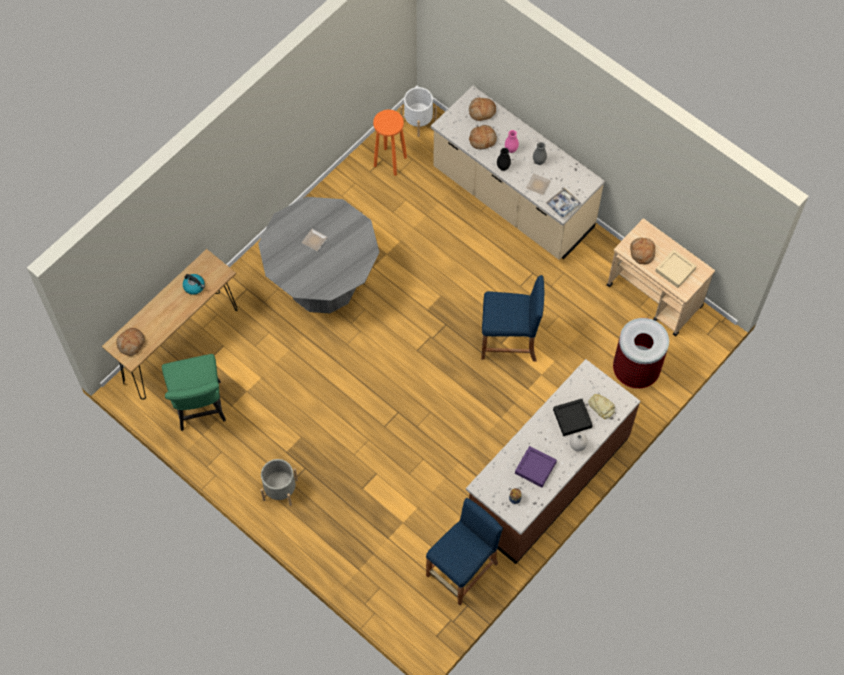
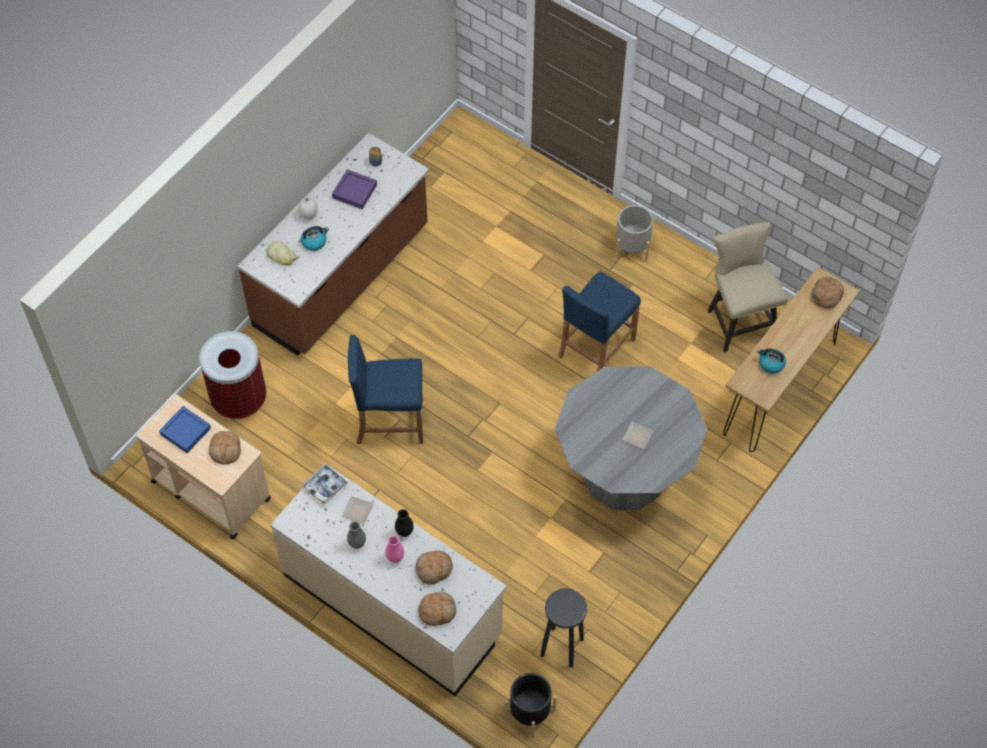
camera: 175 degrees right, 5 degrees down
(200, 410) = (739, 319): green chair -> beige chair
(390, 162) = (562, 646): orange stool -> black stool
(418, 121) = (530, 712): white planter -> black planter
(462, 570) = (429, 188): blue stool -> blue stool (596, 347)
(572, 418) = (314, 242): black tray -> kettle
(675, 270) = (185, 431): beige tray -> blue tray

